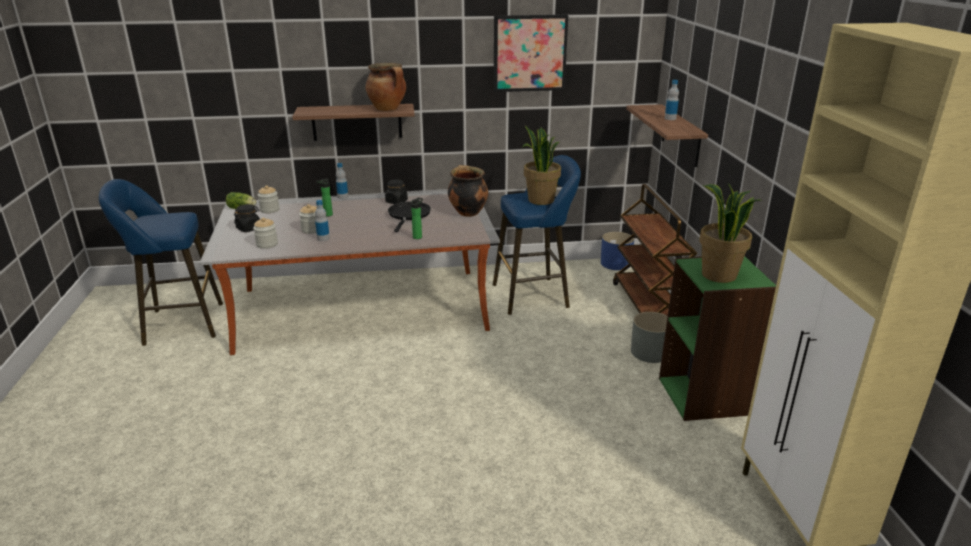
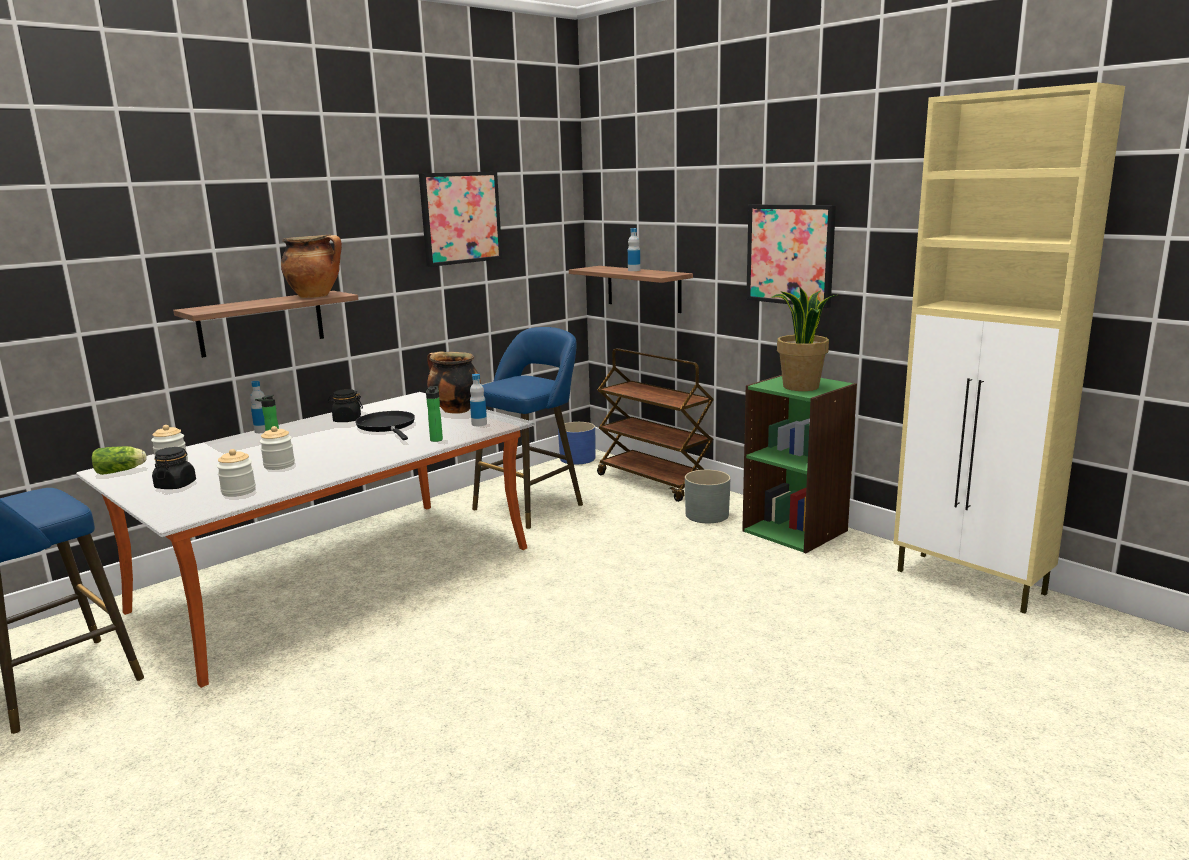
camera: 35 degrees left, 10 degrees down
(323, 238) = (313, 468): bottle -> bottle (479, 424)
(540, 200) = (530, 381): potted plant -> none
(765, 142) = (790, 254): none -> picture

